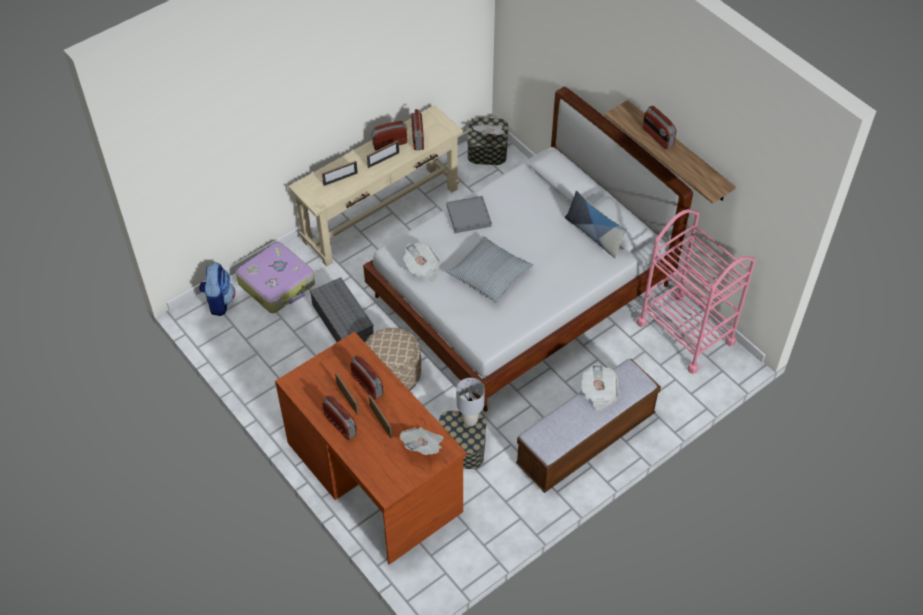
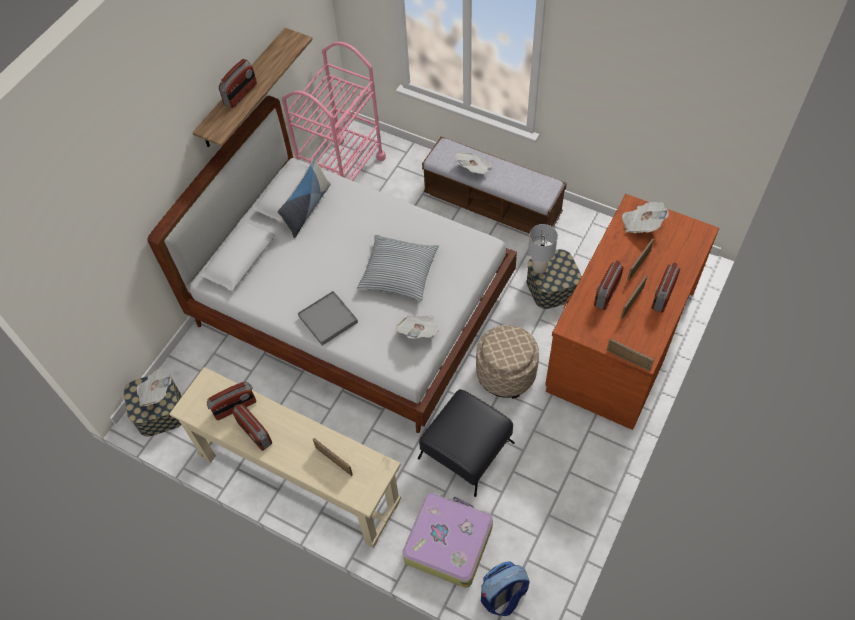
camera: 110 degrees left, 5 degrees up
(341, 321) = (465, 450): grey storage box -> black ottoman
(383, 160) = (284, 428): picture frame -> picture frame (628, 360)

